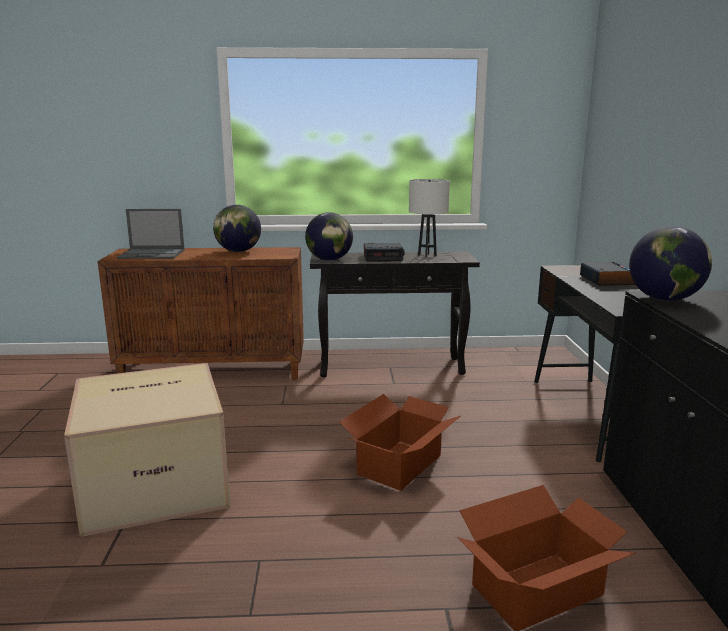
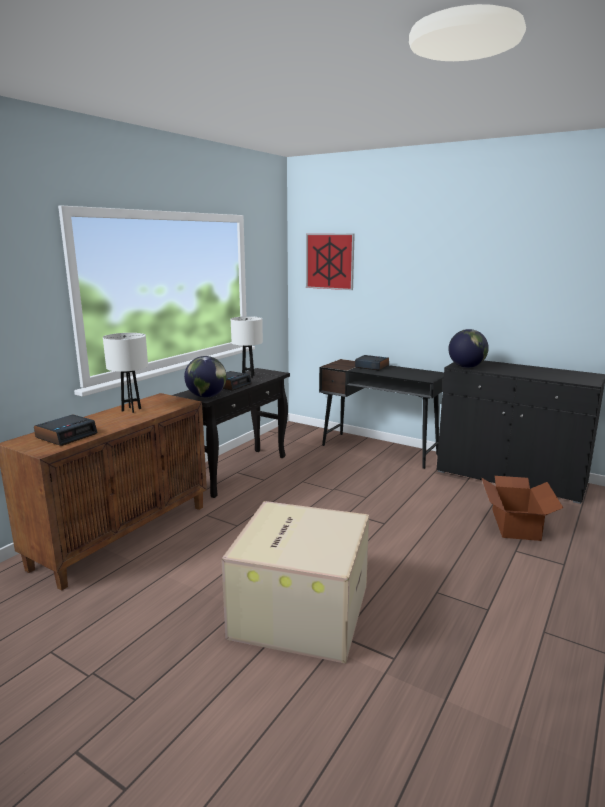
camera: 55 degrees left, 0 degrees up
(152, 254) = (67, 435): laptop -> alarm clock
(238, 251) = (131, 410): globe -> white table lamp
(401, 464) = (373, 515): cardboard box -> none
(617, 112) = (330, 261): none -> picture

